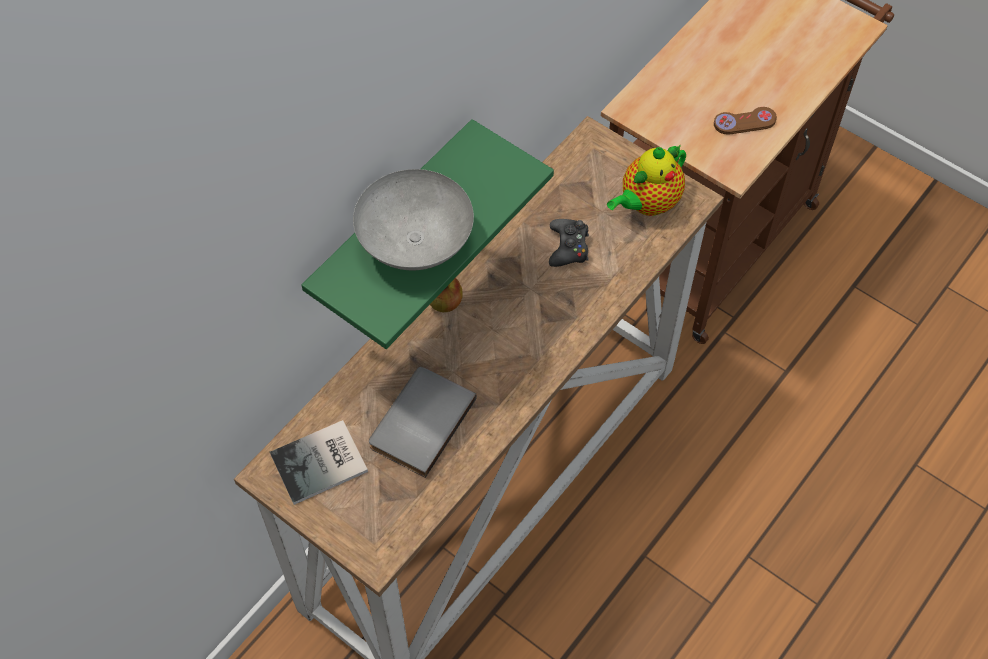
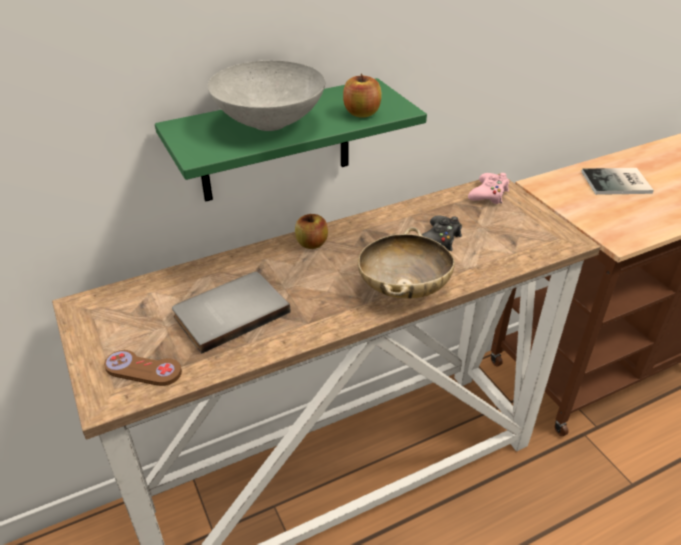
camera: 25 degrees right, 20 degrees down
(322, 464) = (126, 314): book -> book (618, 183)
(493, 192) = (361, 113): none -> apple
(564, 326) = (403, 288): none -> beige bowl
(589, 157) = (489, 194): none -> pink game controller
(647, 204) = (525, 232): teapot -> none
(744, 122) = (640, 215): brown game controller -> brown game controller (143, 369)

